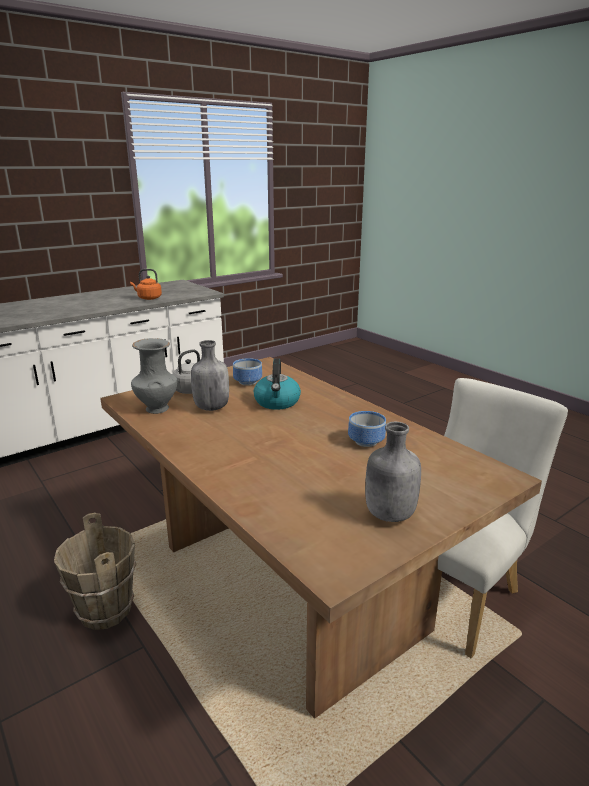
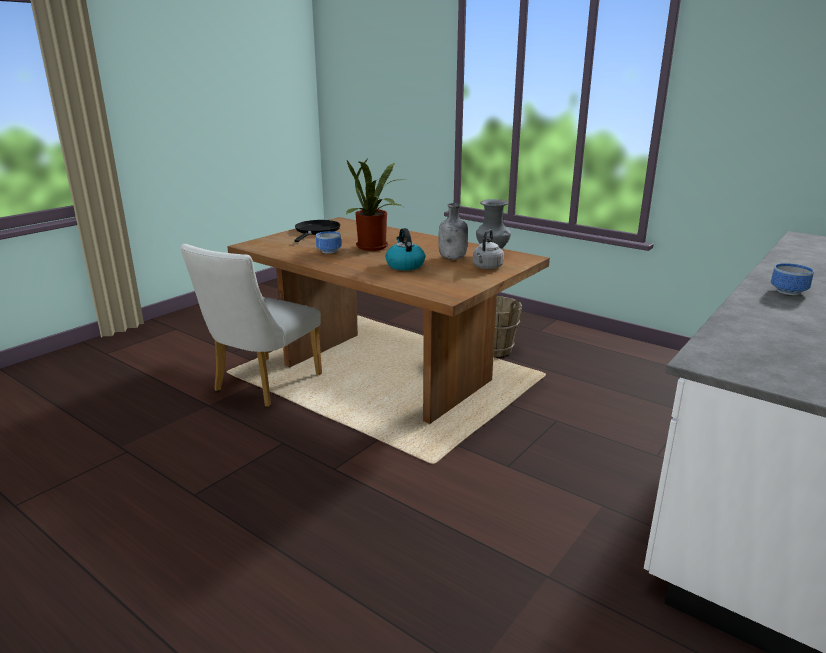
camera: 165 degrees right, 0 degrees up
(148, 298) = (757, 327): orange kettle -> none
(246, 382) = (447, 277): bowl -> bowl (789, 291)
(295, 442) = (375, 247): none -> potted plant
(388, 514) = (316, 231): grey bottle -> black frying pan

